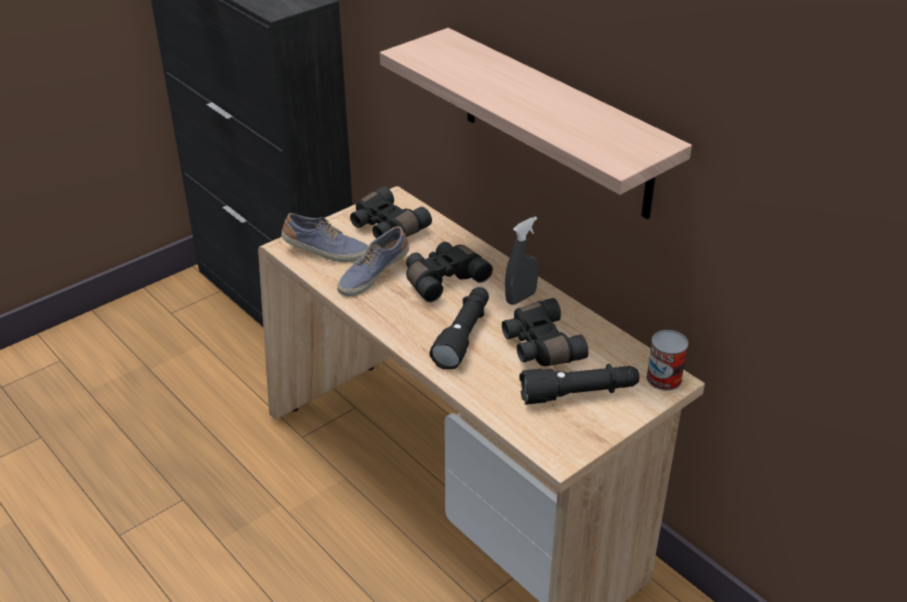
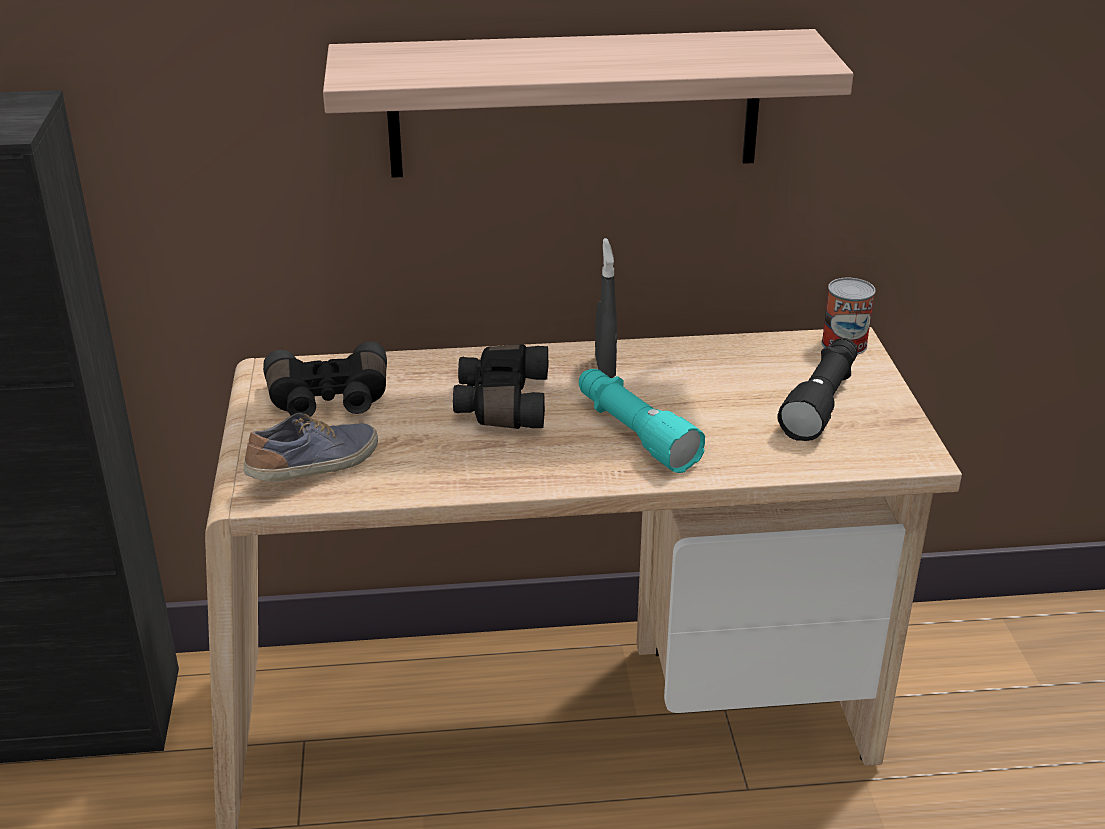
camera: 55 degrees left, 5 degrees down
(372, 274) = (420, 450): shoe -> none
(463, 336) = (634, 433): black flashlight -> turquoise flashlight
(539, 346) = (710, 391): black binoculars -> none

